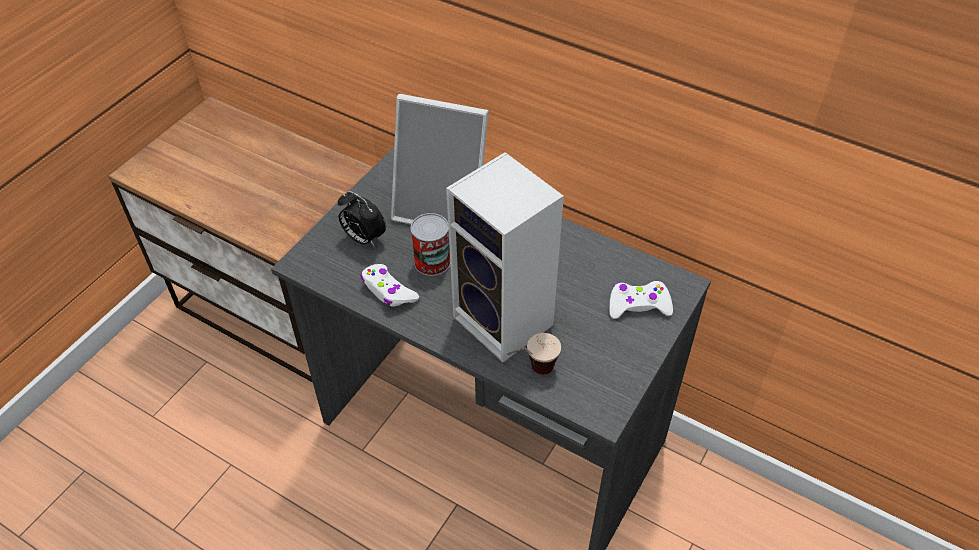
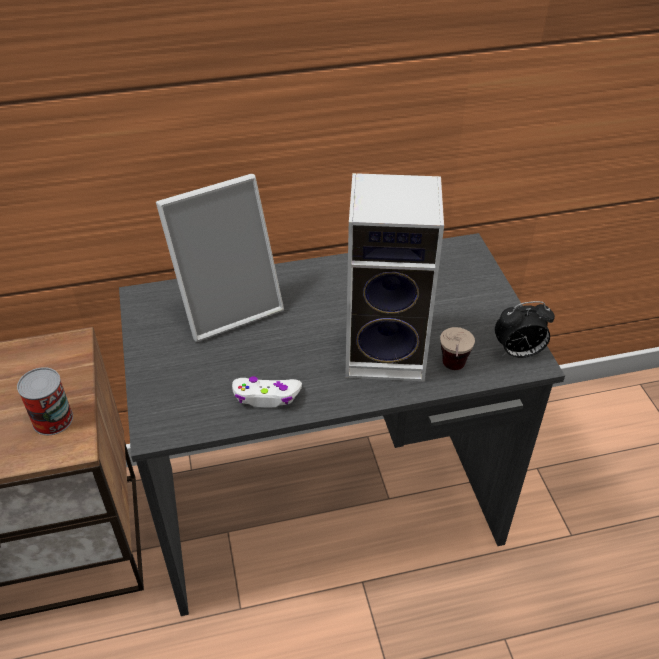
camera: 45 degrees left, 5 degrees down
(363, 238) = (189, 372): alarm clock -> alarm clock (518, 353)
(432, 262) = (273, 350): can -> can (52, 419)
(638, 305) = (458, 278): white game controller -> none

